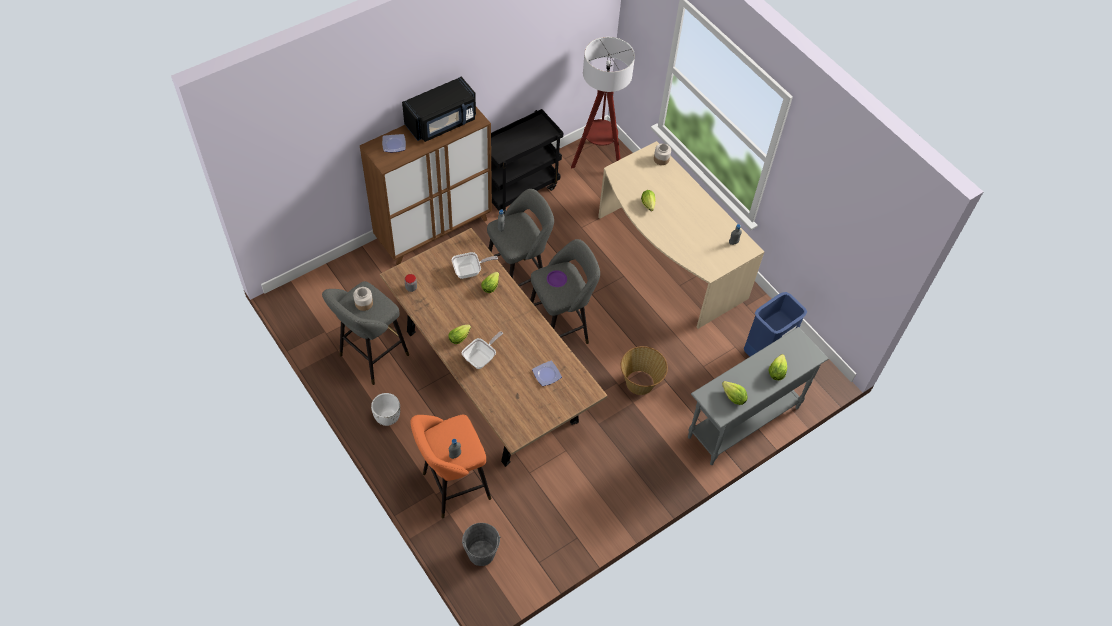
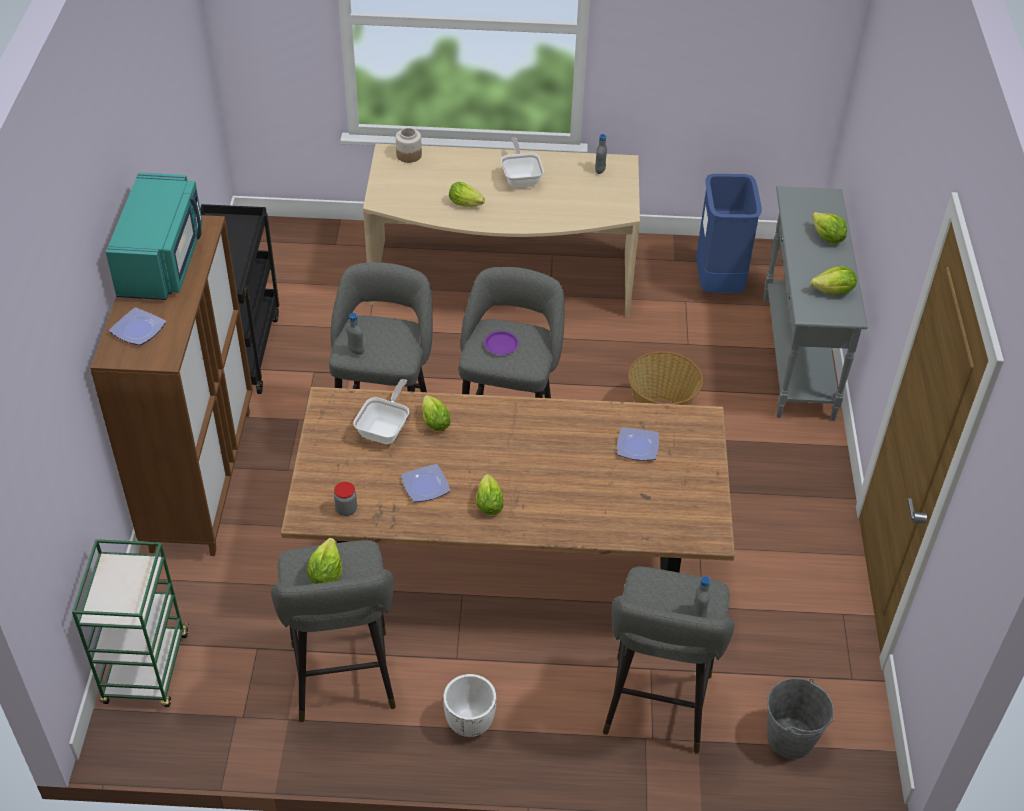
camera: 50 degrees left, 10 degrees down
(321, 285) = (146, 670): none -> green cart
(363, 303) = (326, 574): jar -> lettuce
(442, 123) = (162, 261): black microwave -> turquoise microwave
(449, 307) = (424, 485): none -> plate
(452, 487) = (656, 710): orange stool -> grey stool
(481, 357) = (546, 498): frying pan -> frying pan (521, 178)
(598, 160) = (281, 253): floor lamp -> none

